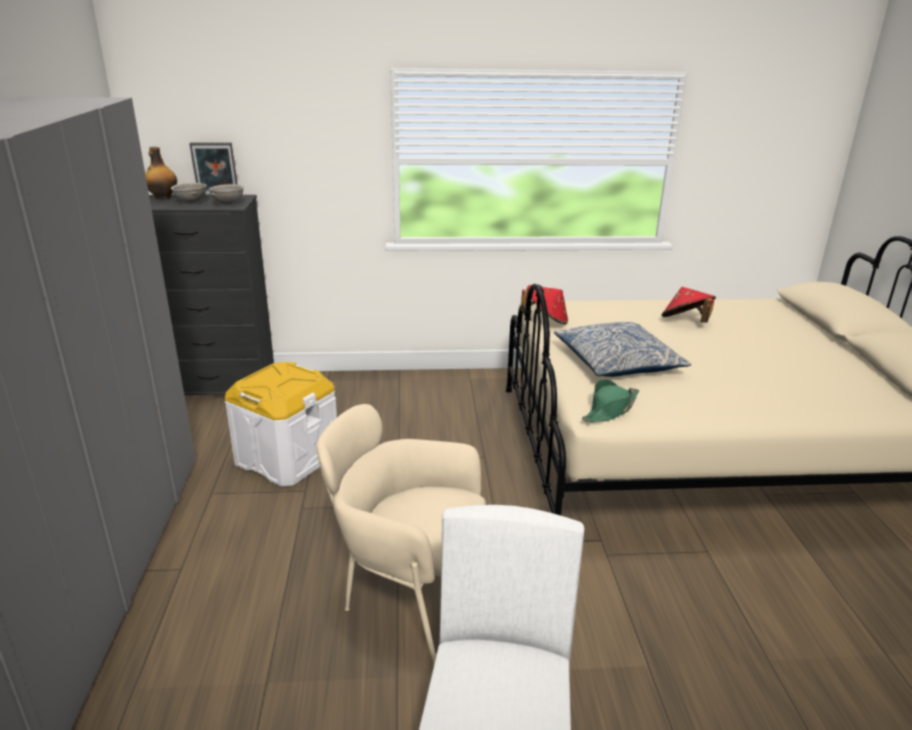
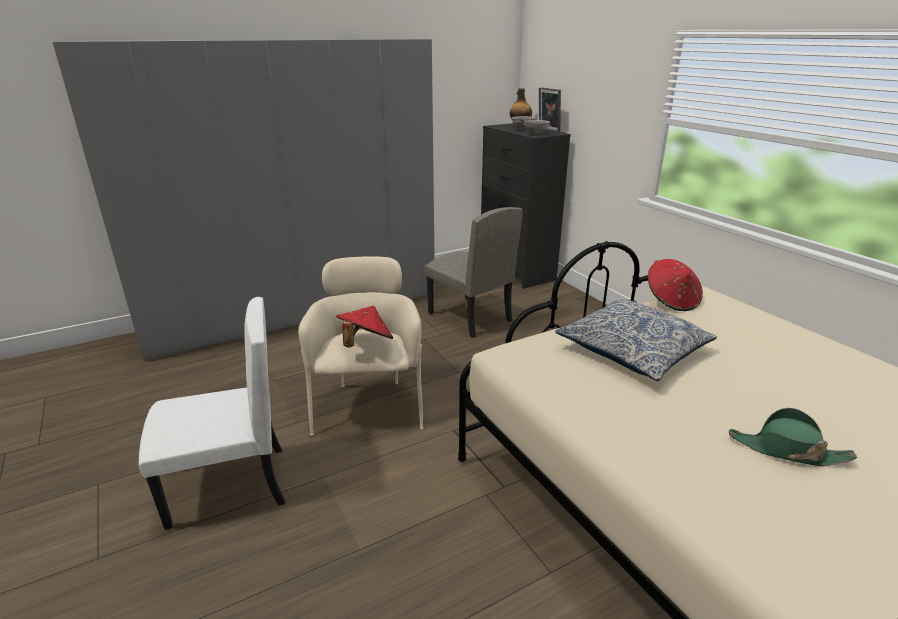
camera: 65 degrees right, 0 degrees up
(287, 457) = (469, 317): white storage box -> beige chair
(610, 410) = (524, 361): green hat -> green hat (787, 450)
(685, 322) = (820, 378): red hat -> red hat (365, 344)

